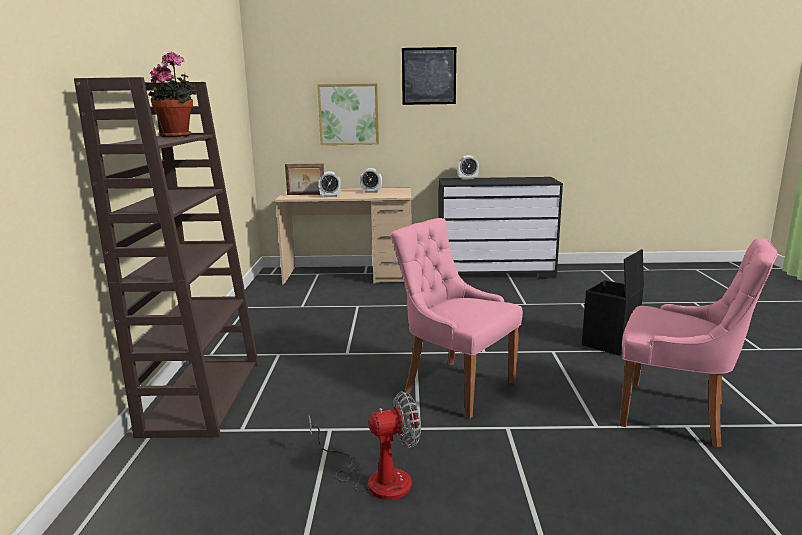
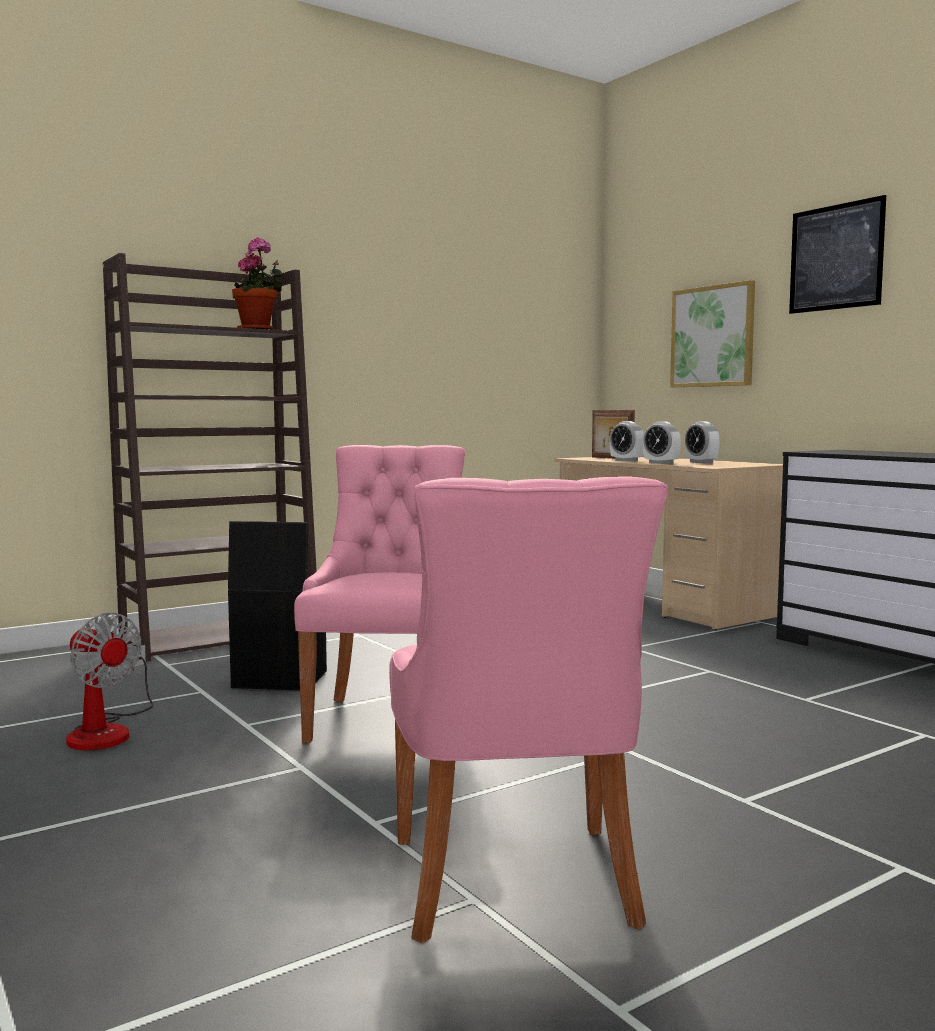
camera: 55 degrees right, 10 degrees down
(467, 178) = (879, 451): alarm clock -> alarm clock (661, 463)
(610, 343) = (759, 786): black storage box -> black storage box (277, 680)

